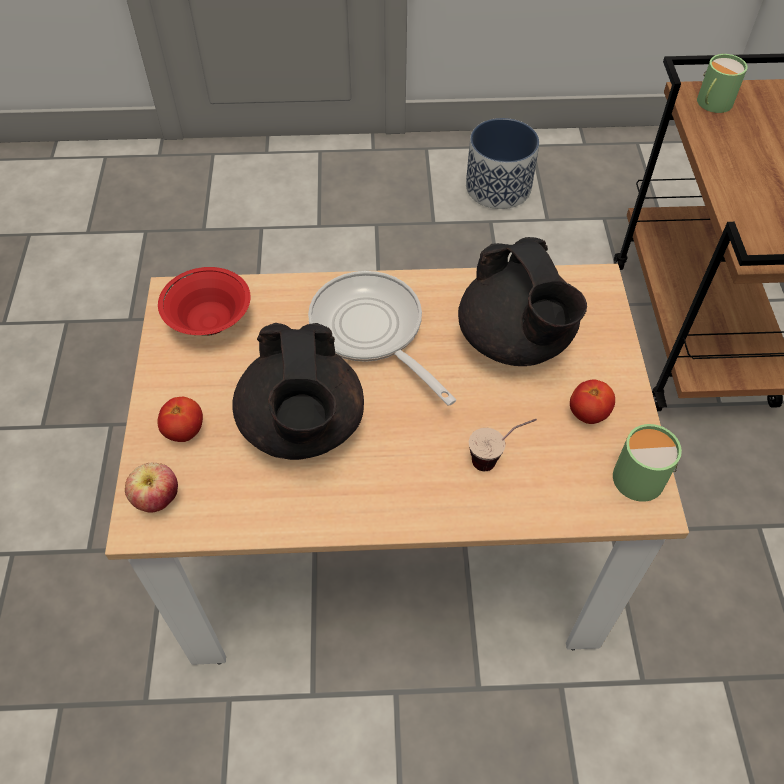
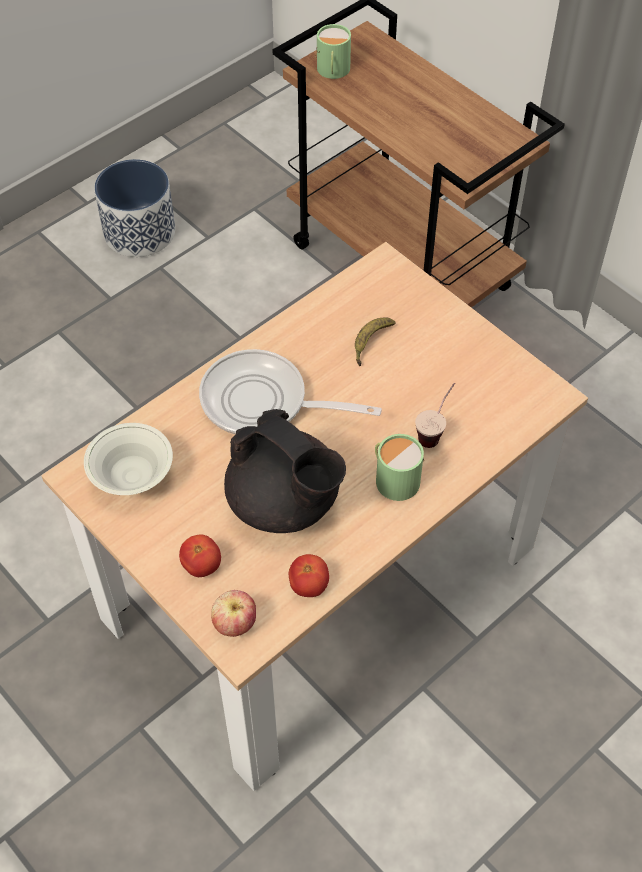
camera: 40 degrees left, 0 degrees up
(210, 323) = (132, 477): red bowl -> white bowl
(515, 341) = (370, 343): black teapot -> banana
(588, 413) = (463, 362): tomato -> tomato (308, 585)
(638, 473) = (527, 381): green mug -> green mug (394, 478)

